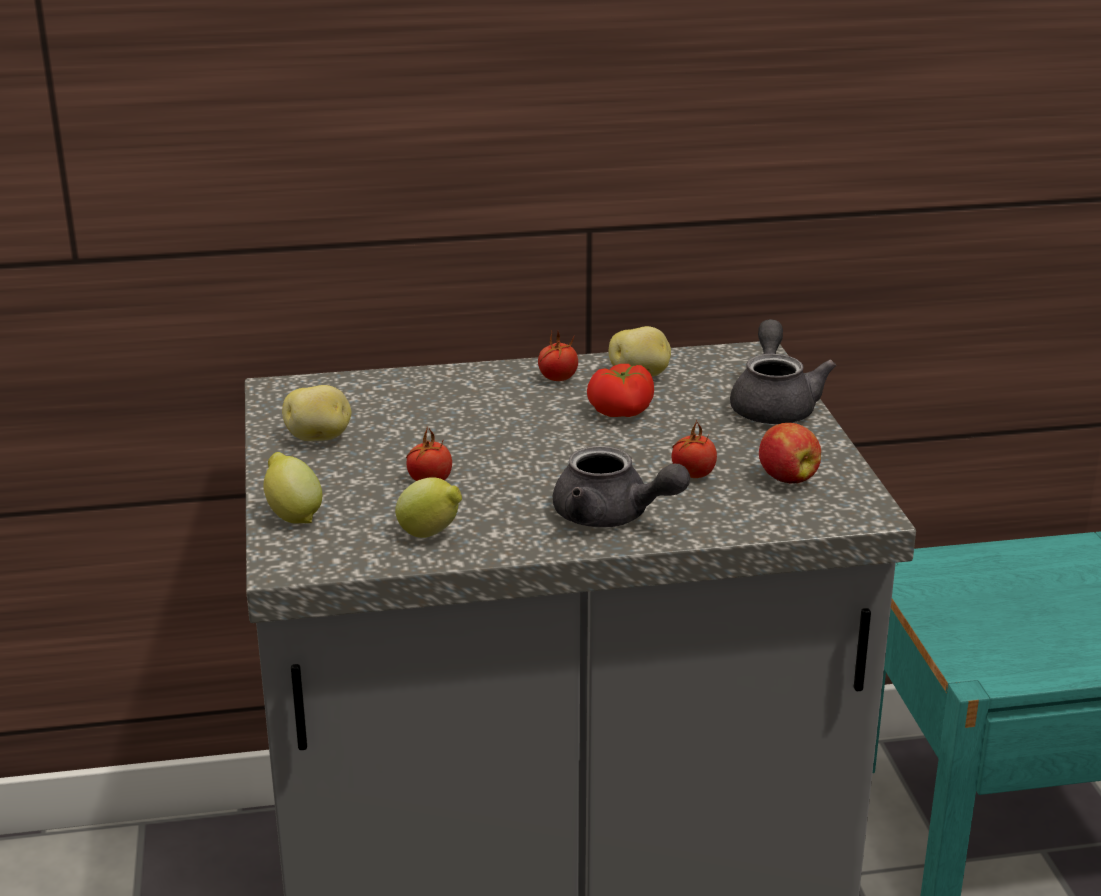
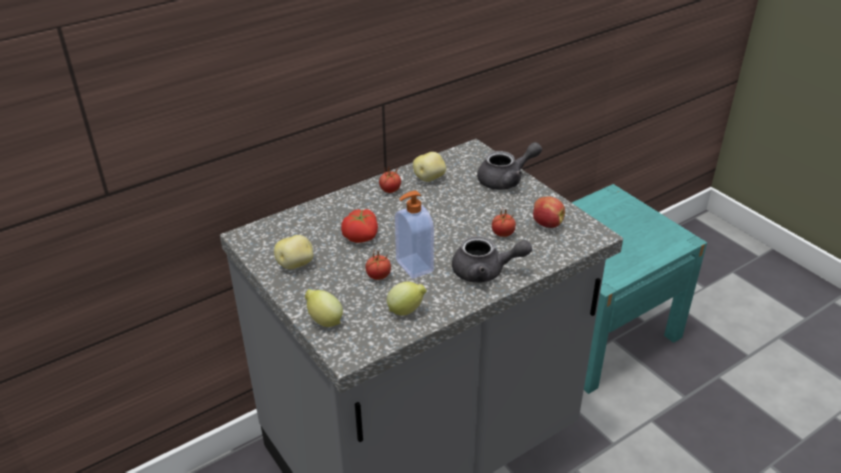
camera: 25 degrees left, 10 degrees up
(498, 482) = (413, 266): none -> soap dispenser
(622, 412) = (438, 203): tomato -> tomato (361, 236)
(774, 405) = (506, 180): grey teapot -> grey teapot turned 90 degrees clockwise

